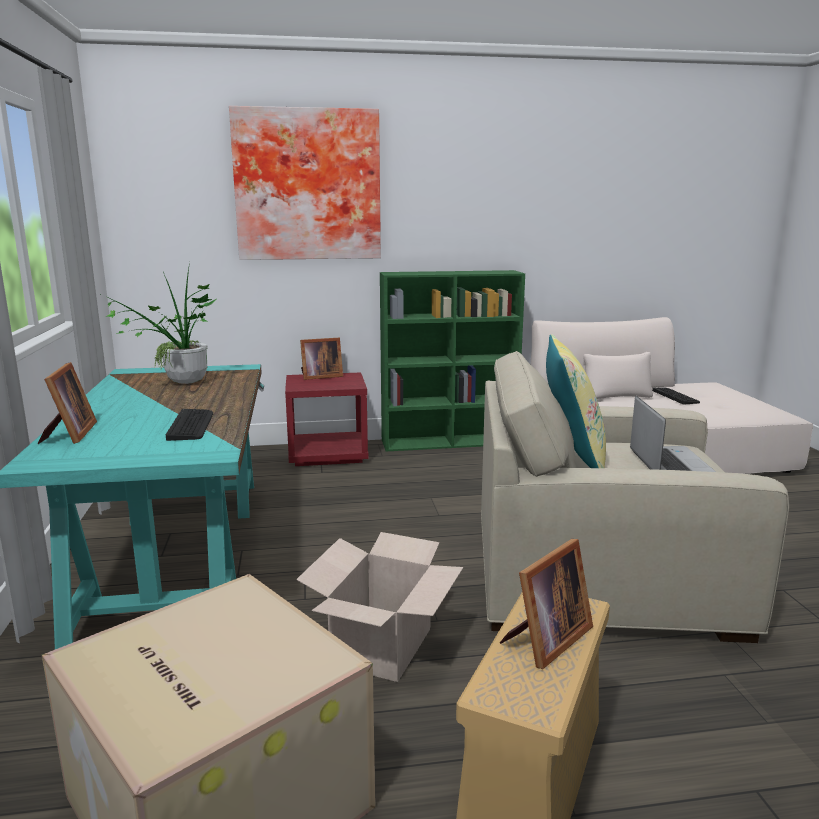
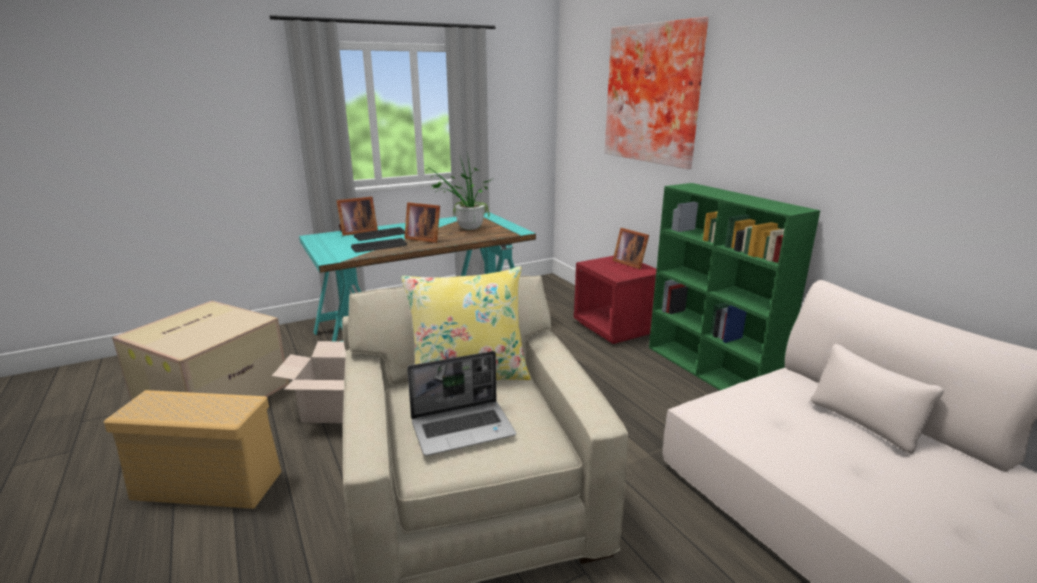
camera: 70 degrees right, 5 degrees up
(545, 640) = (192, 408): picture frame -> picture frame (423, 238)
(675, 396) = (929, 472): keyboard -> keyboard (380, 235)

